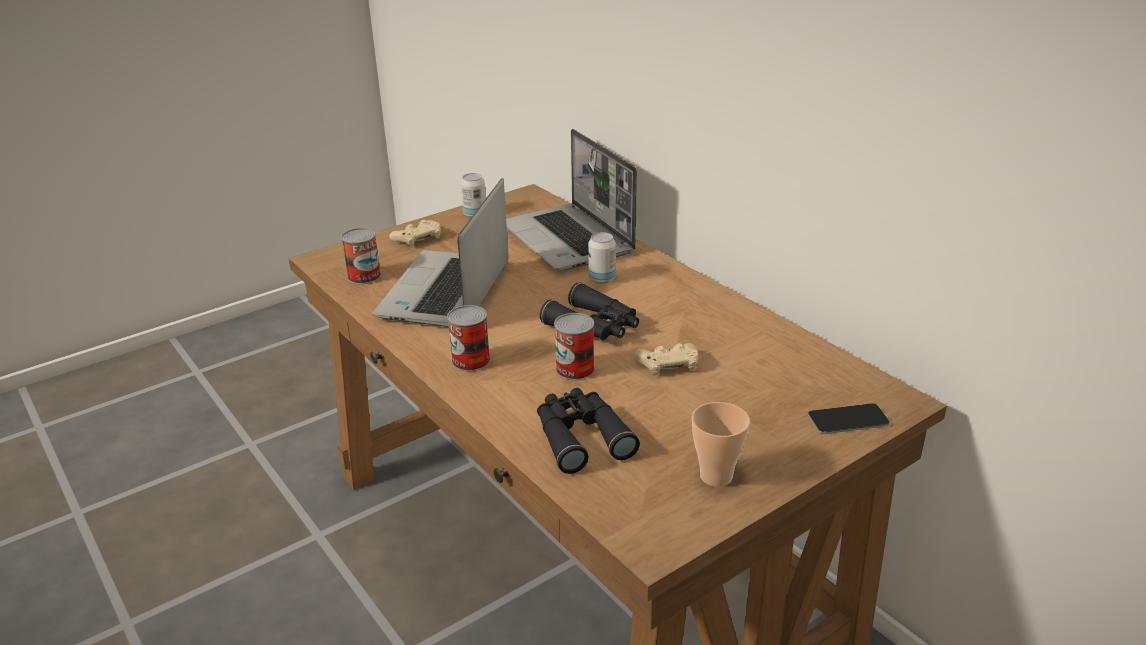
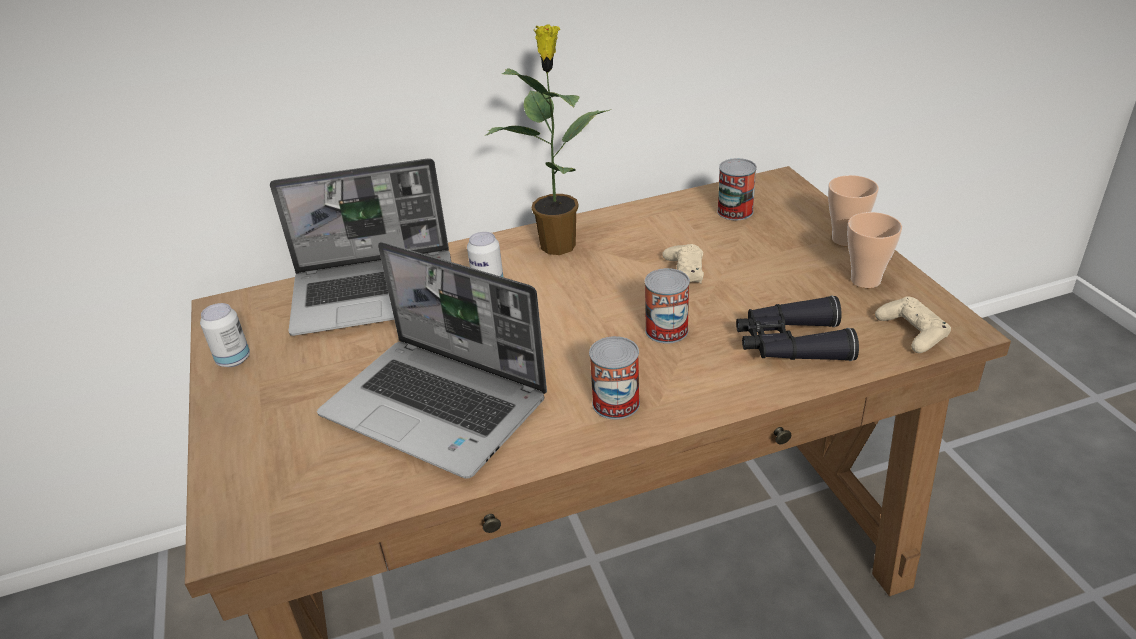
camera: 70 degrees left, 5 degrees up
(364, 276) = (329, 487): can -> can (735, 211)
(418, 239) = (257, 421): beige game controller -> beige game controller (912, 331)
(594, 326) = (588, 305): black binoculars -> none
(682, 296) = (559, 244): none -> potted plant
(795, 458) = (845, 239): none -> cup
(848, 419) = (798, 206): phone -> none

